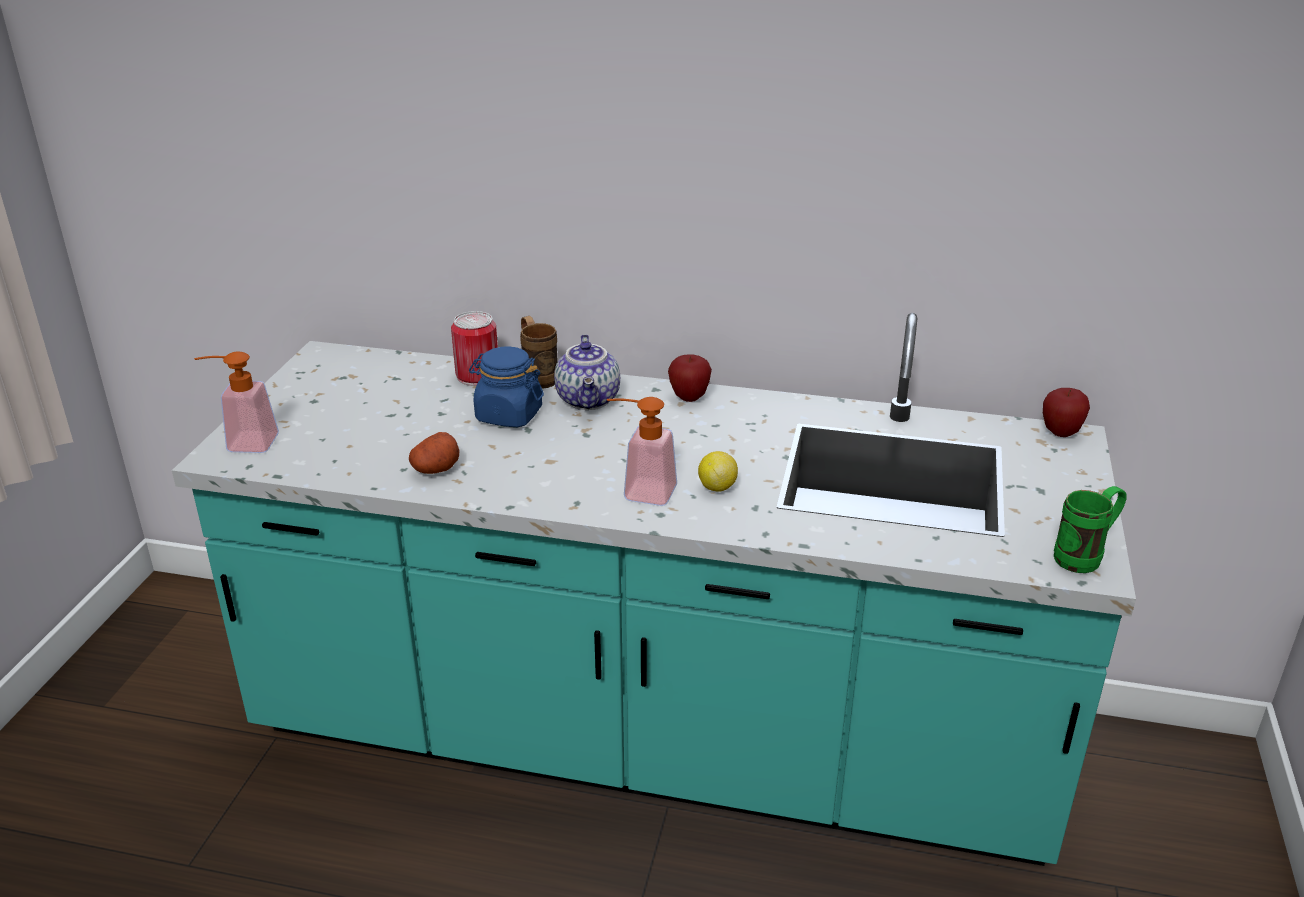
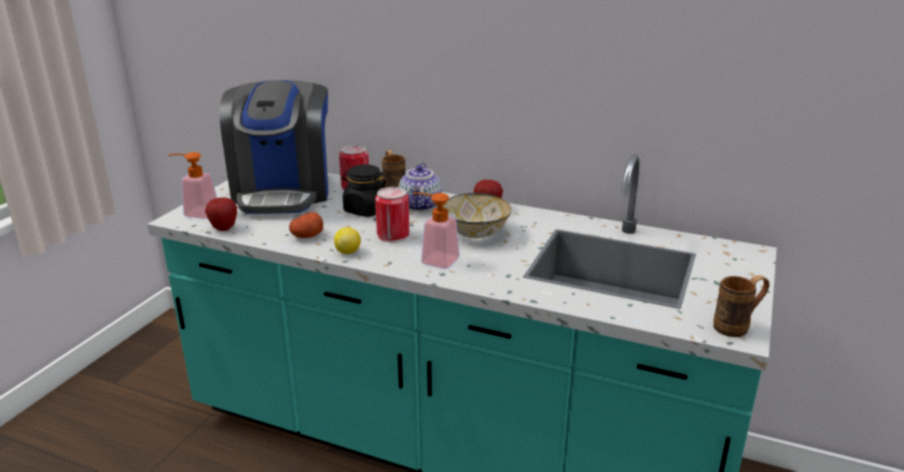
camera: 10 degrees right, 5 degrees down
(367, 393) = (283, 192): none -> coffee machine
(508, 415) = (366, 210): blue jar -> black jar
(565, 455) = (393, 235): none -> can
(686, 441) = (476, 233): none -> bowl
(717, 487) = (486, 261): lemon -> lemon (348, 252)
(1060, 433) = (742, 248): apple -> apple (224, 228)
(1085, 556) = (737, 326): green mug -> brown mug

